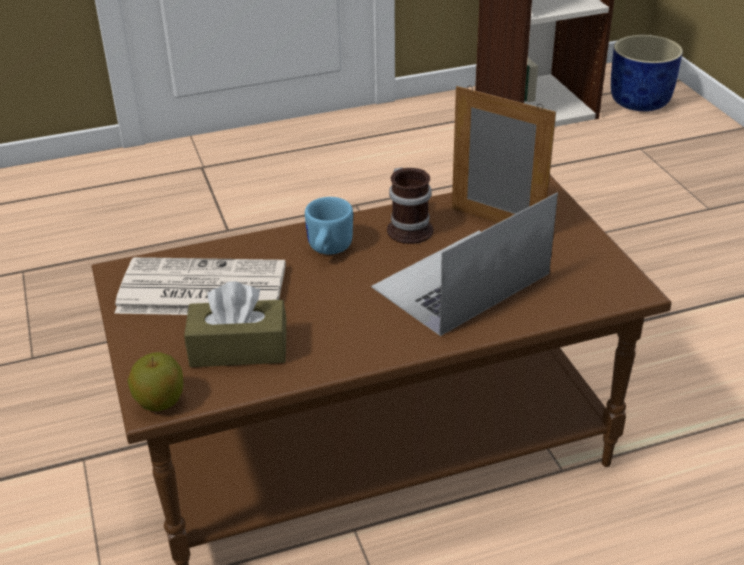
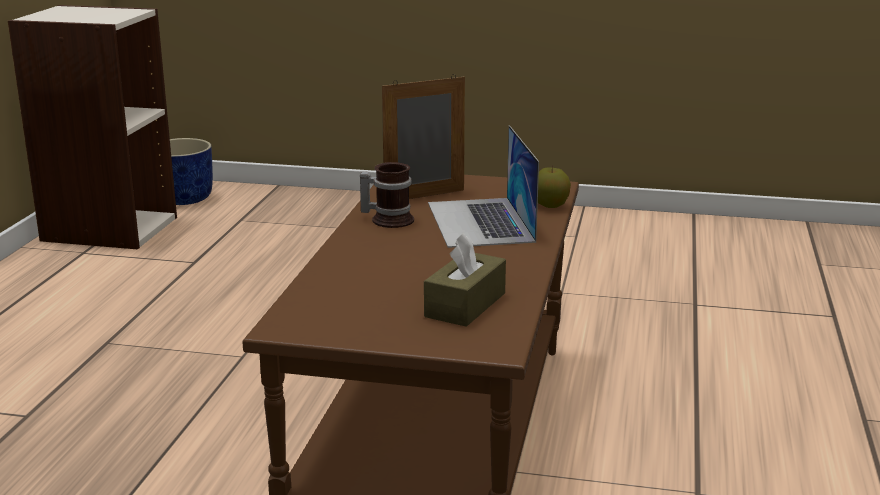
camera: 60 degrees left, 15 degrees down
(160, 402) = (498, 346): apple -> apple (550, 206)
(199, 290) = (360, 303): newspaper -> none
(327, 250) = (375, 249): blue mug -> none

